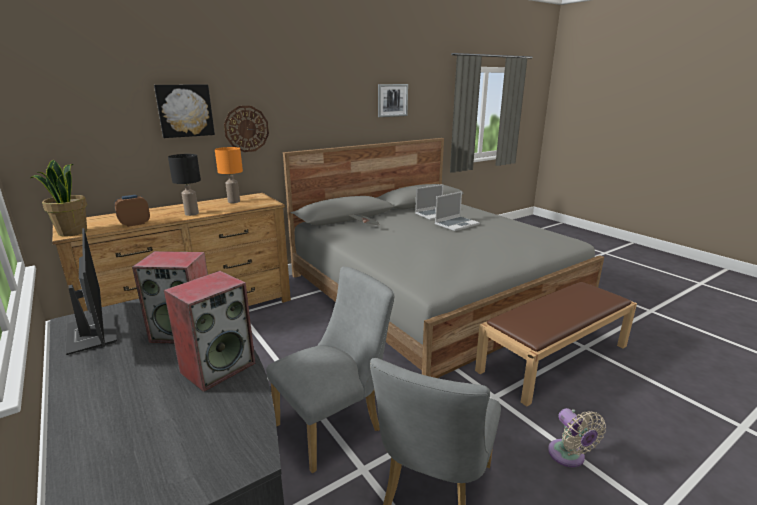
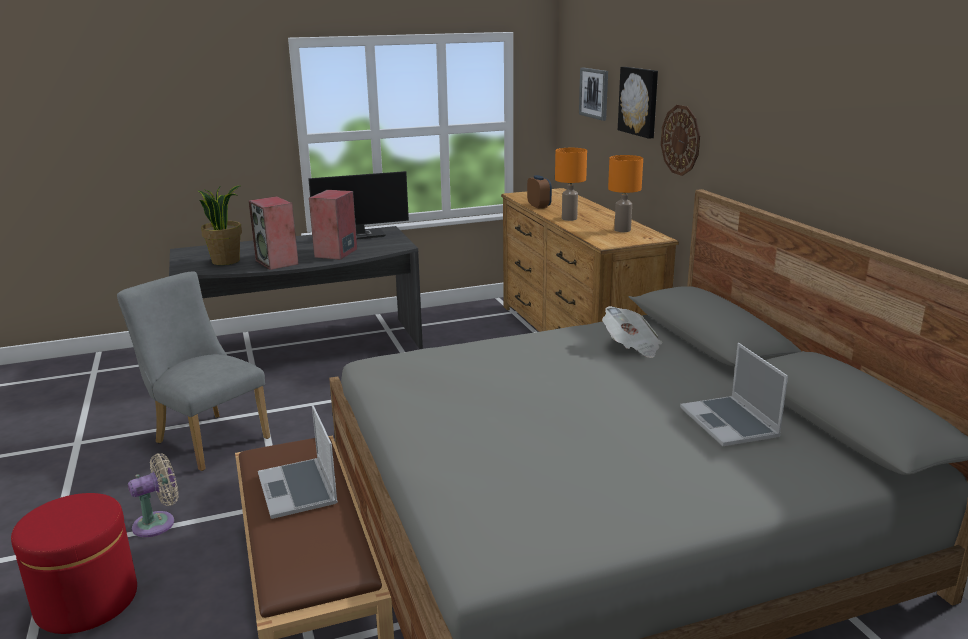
camera: 105 degrees right, 0 degrees up
(72, 232) = (523, 194): potted plant -> potted plant (226, 261)
(191, 214) = (569, 218): black table lamp -> orange table lamp
(335, 425) = (323, 404): grey chair -> none
(392, 100) = (906, 145): picture -> picture (594, 93)
(456, 224) = (639, 429): laptop -> laptop (299, 490)
(569, 456) = (158, 523): beige fan -> beige fan turned 150 degrees clockwise
(662, 450) = (87, 601): none -> red ottoman

